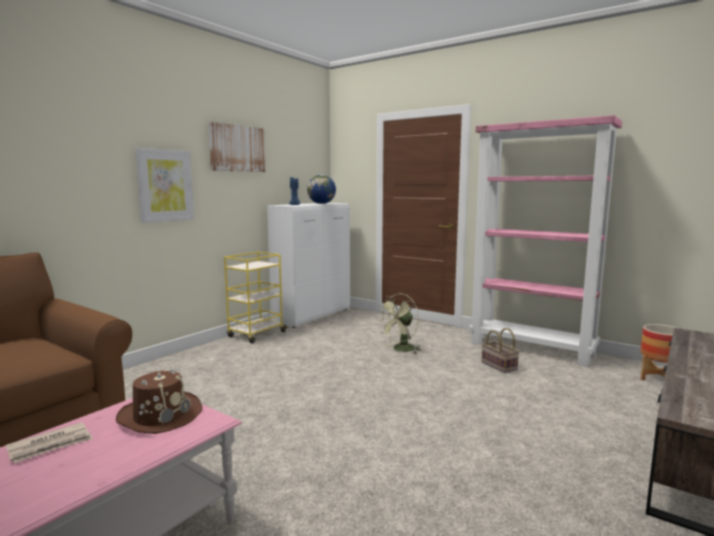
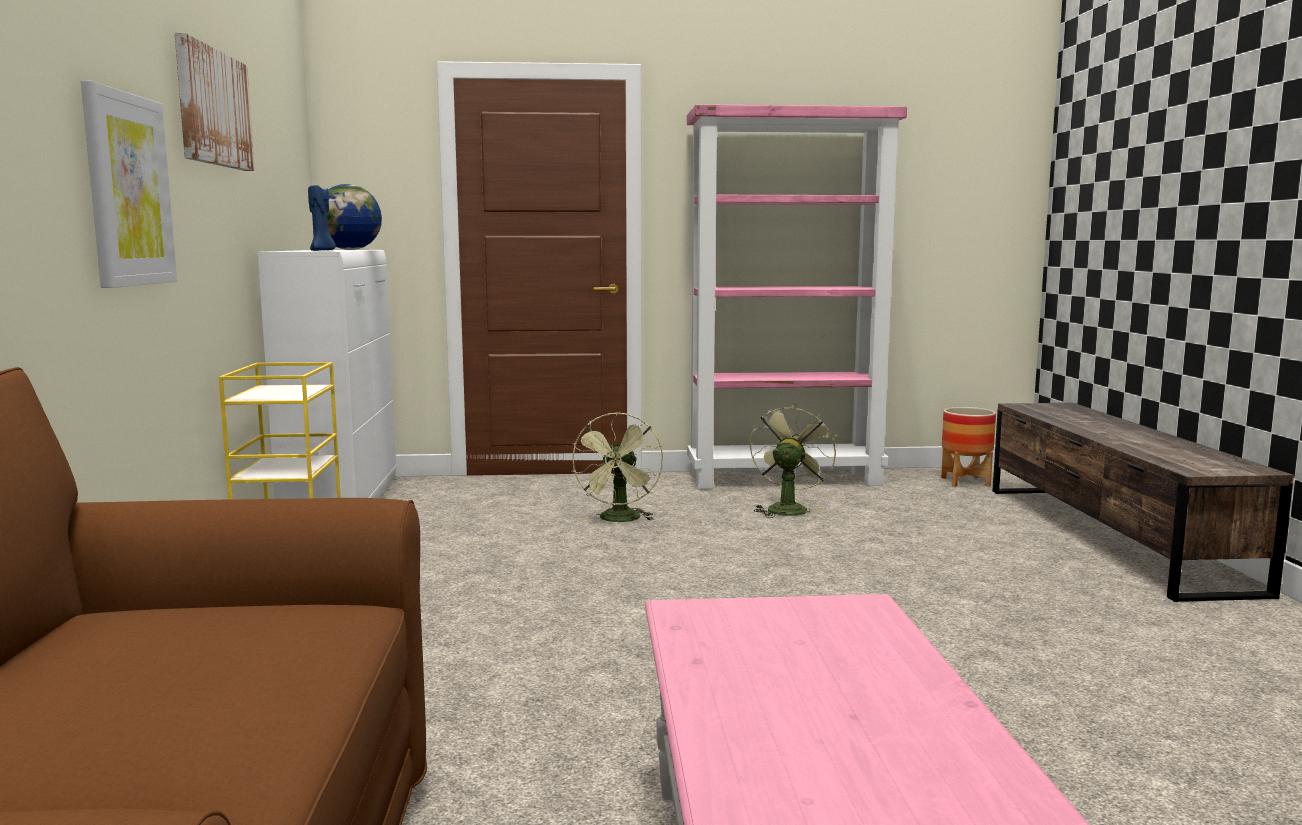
camera: 40 degrees left, 0 degrees up
(51, 445) = (755, 710): newspaper -> none
(160, 415) = (778, 625): brown hat -> none
(497, 365) = (788, 508): basket -> green fan

